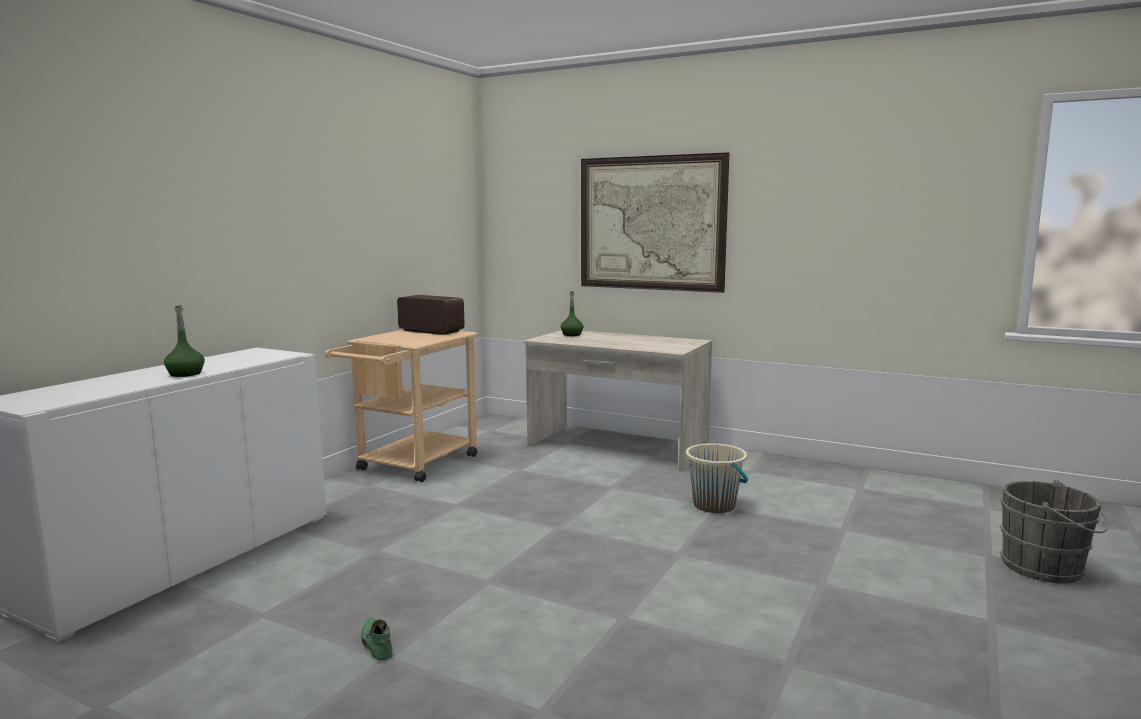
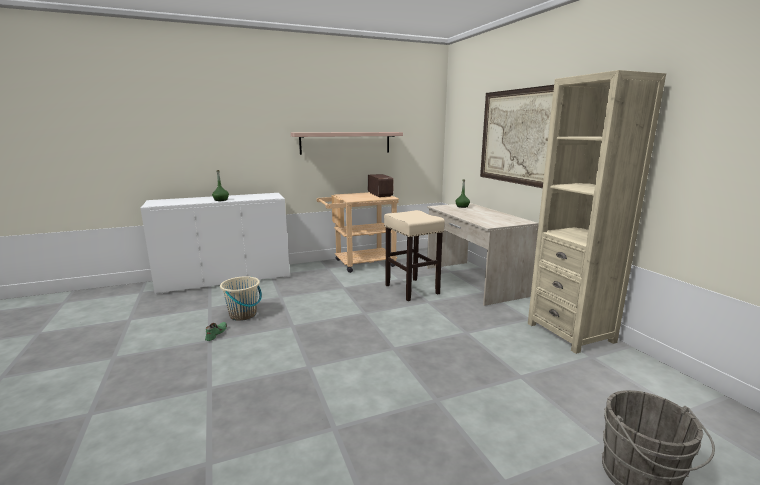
camera: 40 degrees right, 5 degrees up
(358, 240) = (345, 143): none -> shelf
(560, 478) = (411, 289): none -> beige stool
(714, 505) = (465, 331): beige bucket -> beige bucket (243, 315)
(806, 472) = (570, 332): none -> beige bookcase

